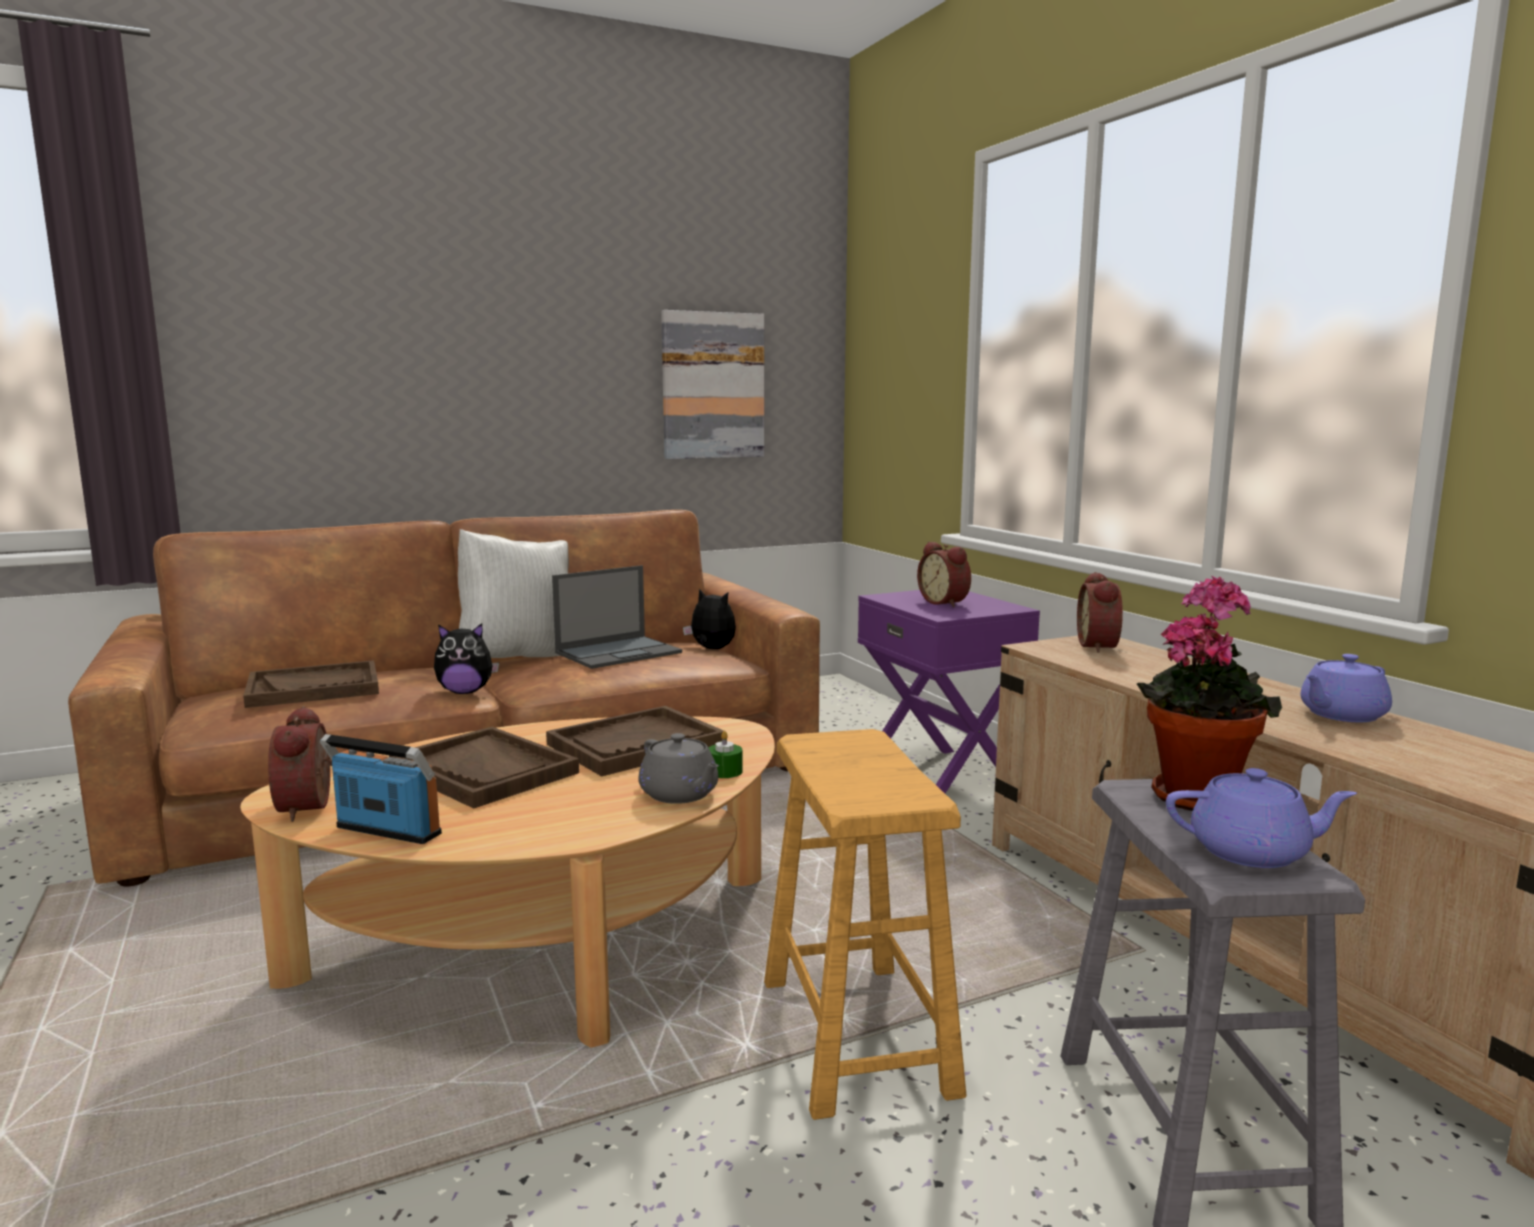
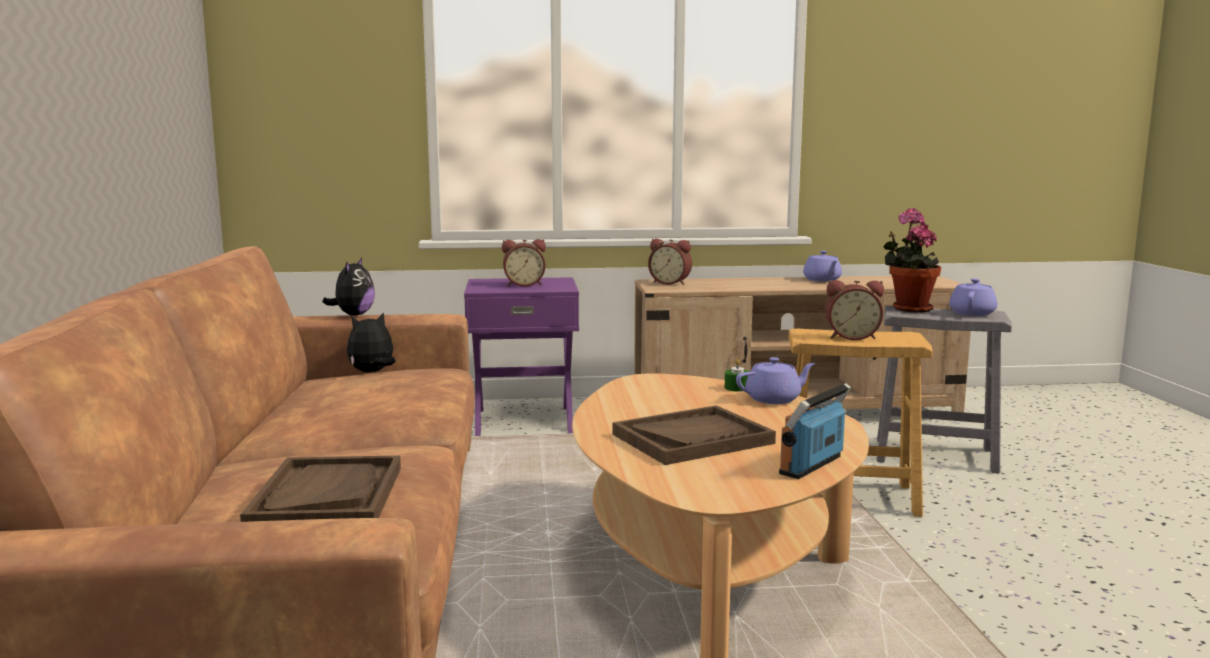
camera: 70 degrees left, 0 degrees up
(311, 807) = (746, 488): alarm clock -> alarm clock (851, 337)
(465, 692) = (408, 447): plush toy -> plush toy (353, 315)
(519, 658) = (277, 429): white pillow -> none
(619, 652) = (376, 387): laptop -> none
(636, 745) = (663, 401): brown tray -> none
(680, 794) = (774, 399): grey teapot -> purple teapot
(712, 386) = (161, 111): picture -> none

